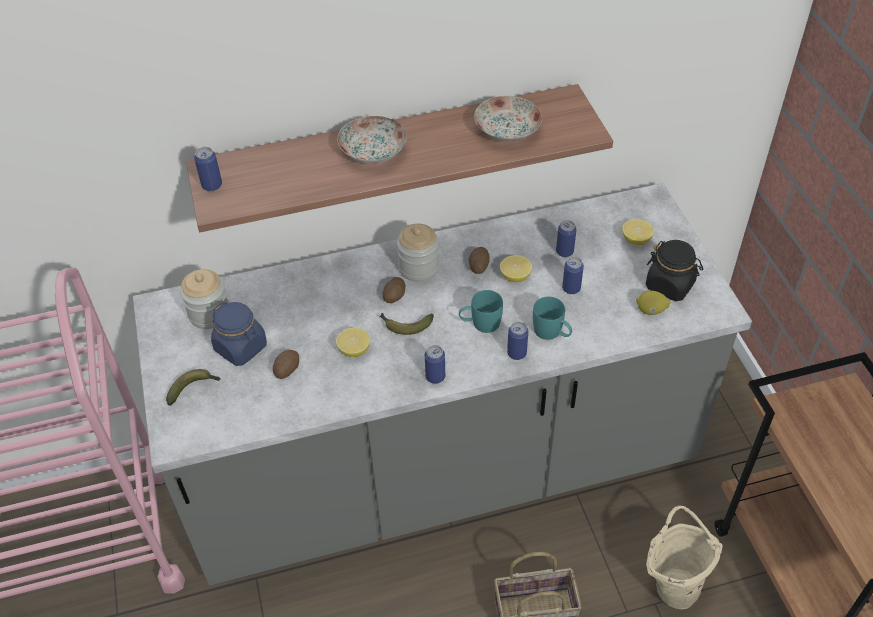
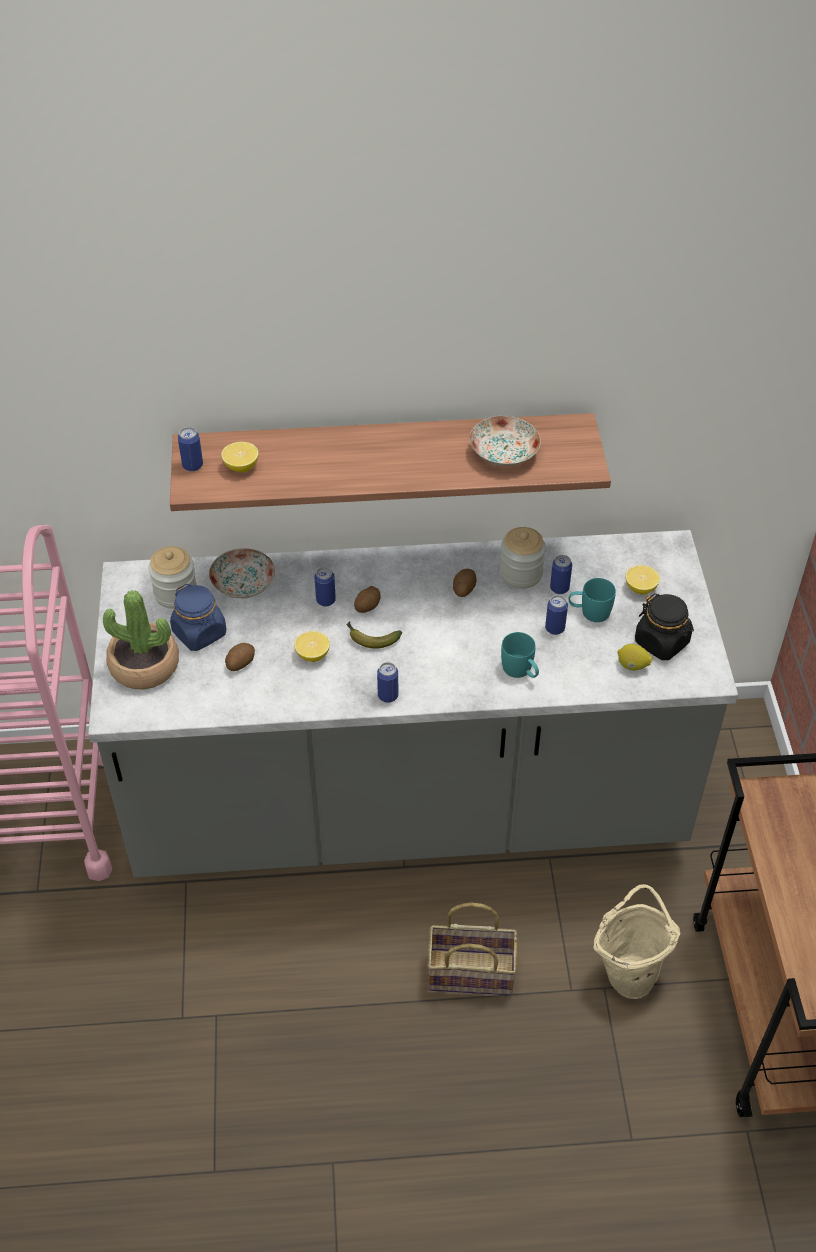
camera: 10 degrees right, 0 degrees up
(194, 388) = (144, 666): banana -> potted plant
(374, 151) = (361, 454): plate -> plate (244, 583)
(418, 268) = (400, 580): jar -> jar (521, 573)
(480, 323) = (448, 649): turquoise mug -> turquoise mug (589, 612)
(515, 277) = (499, 606): lemon -> lemon (241, 466)
(516, 353) = (478, 686): can -> can (325, 600)

